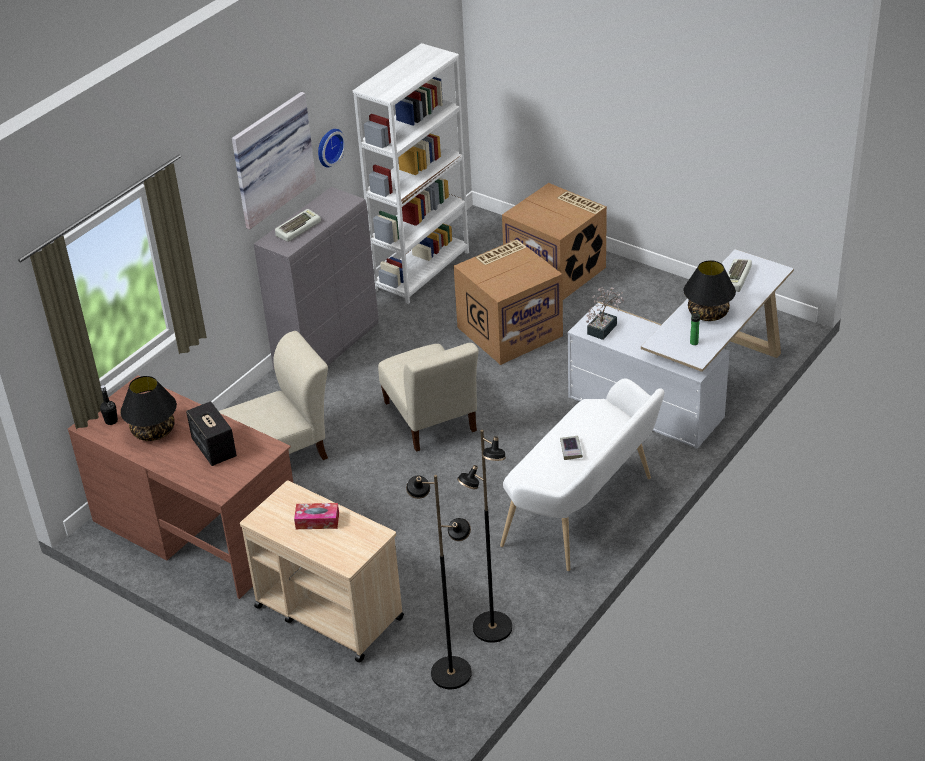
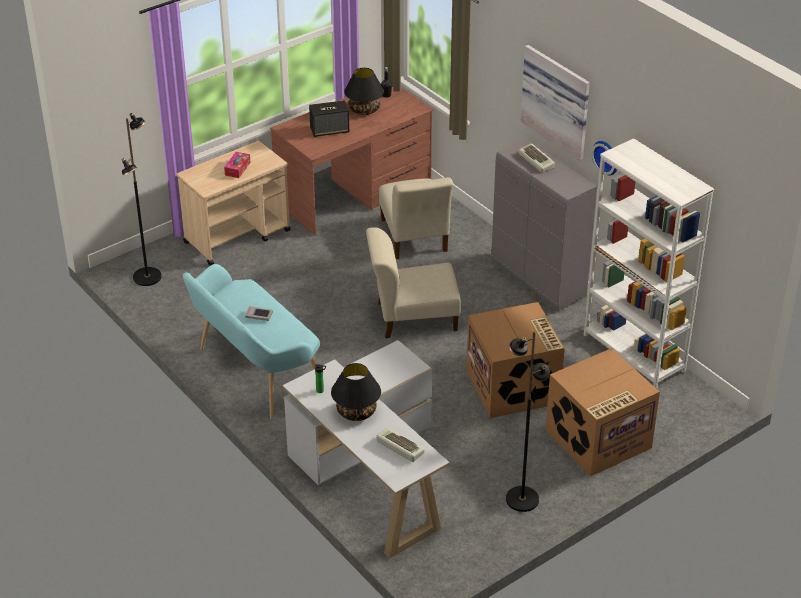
camera: 105 degrees right, 0 degrees up
(492, 628) = (173, 302): black floor lamp -> black floor lamp (521, 499)
(585, 513) = (254, 373): white bench -> turquoise bench
(604, 327) = (391, 361): potted plant -> none

